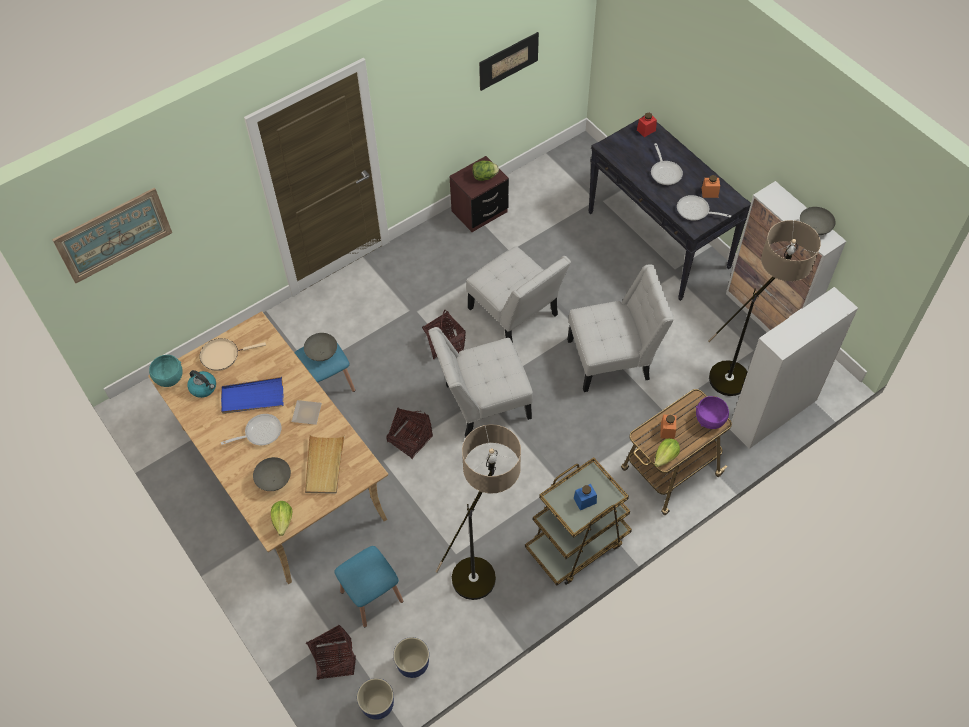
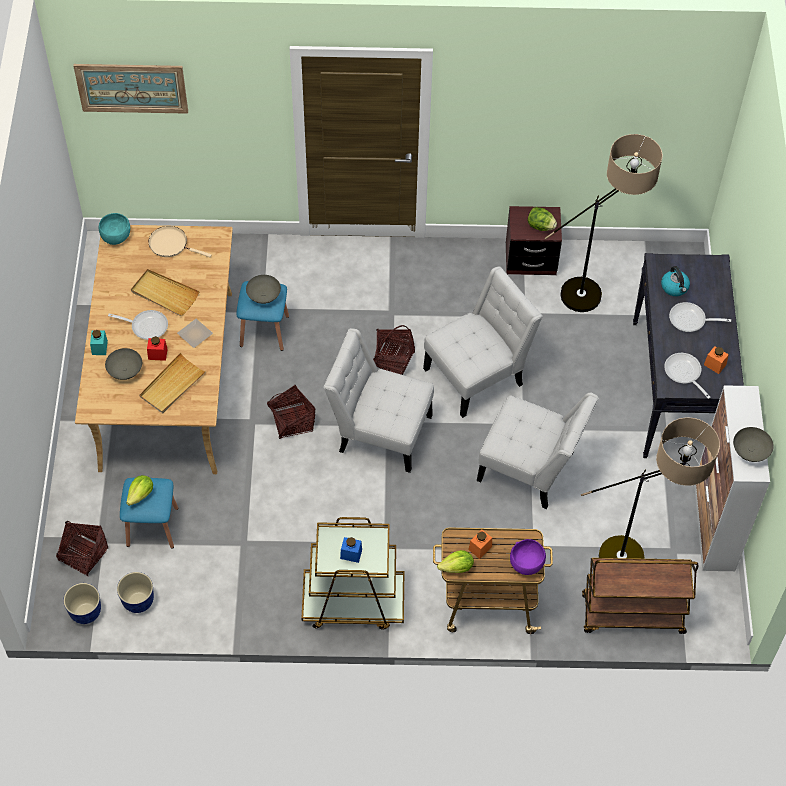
camera: 35 degrees right, 0 degrees up
(204, 388) = (135, 262): kettle -> kettle (675, 287)
(234, 475) = (99, 347): none -> turquoise jar
(252, 397) = (164, 294): blue tray -> beige tray
(283, 521) = (105, 407): lettuce -> lettuce (141, 495)
(484, 565) = (262, 565): floor lamp -> floor lamp (596, 292)
(508, 61) = (609, 125): picture -> none
(516, 315) = (478, 374): white chair -> white chair turned 120 degrees counterclockwise
(646, 130) = (711, 270): red jar -> red jar (157, 354)
(665, 172) = (690, 320): frying pan -> frying pan turned 75 degrees clockwise
(772, 414) = (632, 615): cabinet -> brown cart

